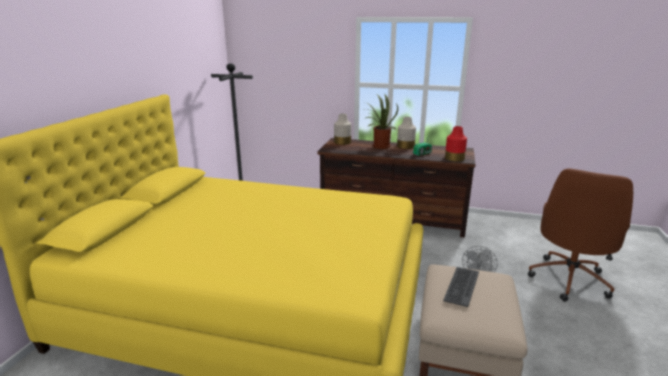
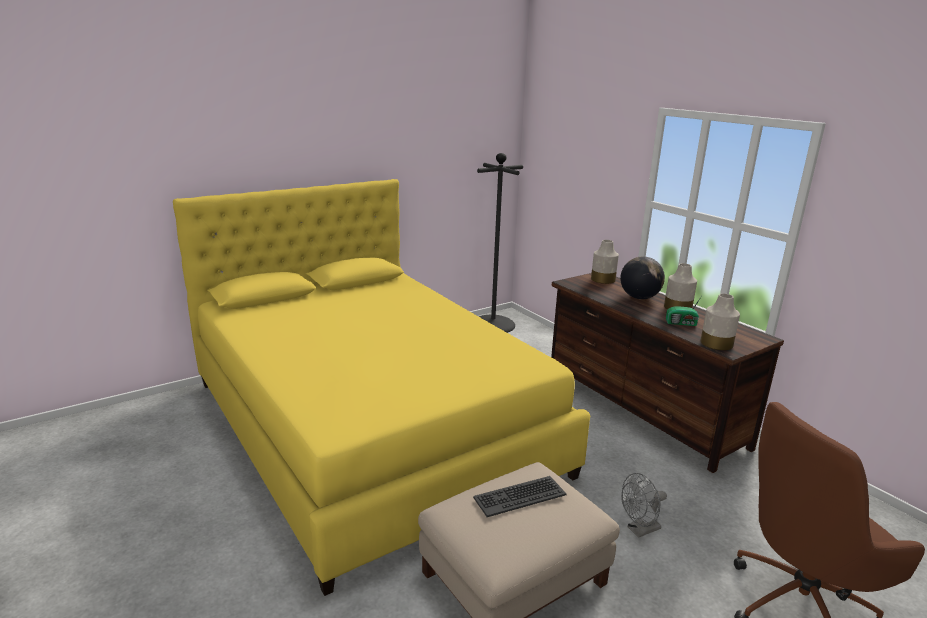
camera: 40 degrees right, 0 degrees up
(379, 146) = (639, 298): potted plant -> globe
(454, 158) = (716, 343): red vase -> beige vase

